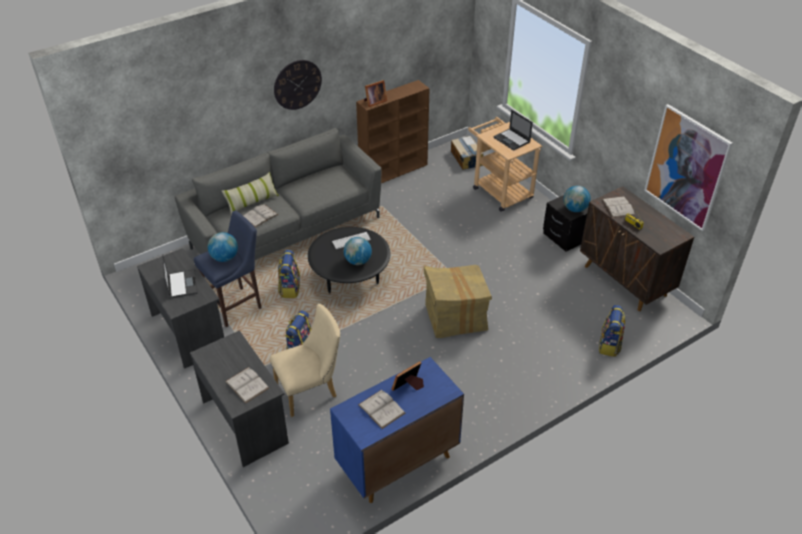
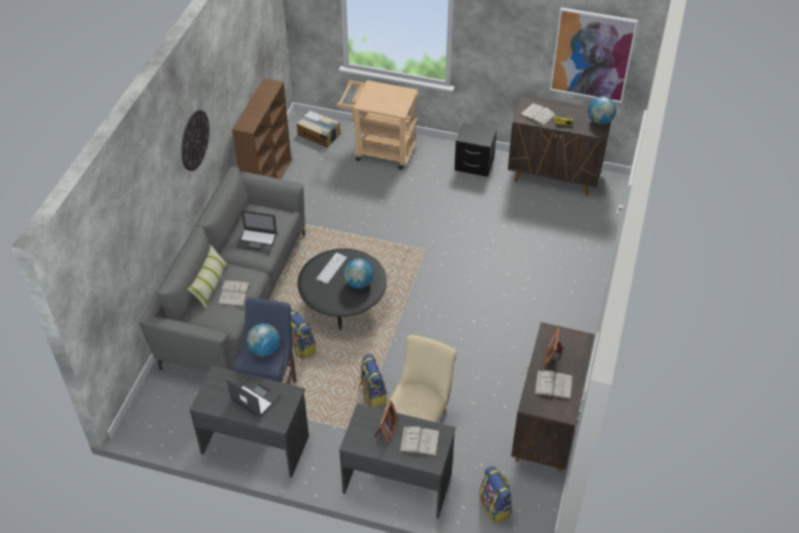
camera: 40 degrees left, 5 degrees up
(374, 102) = (250, 121): picture frame -> picture frame (386, 430)
(397, 463) = (546, 429): blue cabinet -> brown cabinet
(455, 317) = (464, 285): cardboard box -> none
(512, 140) = (388, 96): laptop -> laptop (257, 241)
(575, 209) = (483, 134): globe -> globe (600, 121)
(609, 345) = (595, 236): backpack -> backpack (495, 507)

